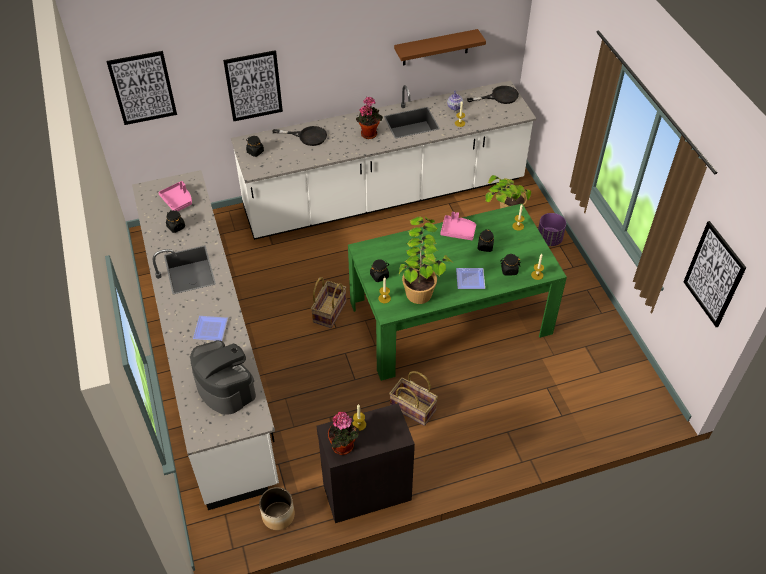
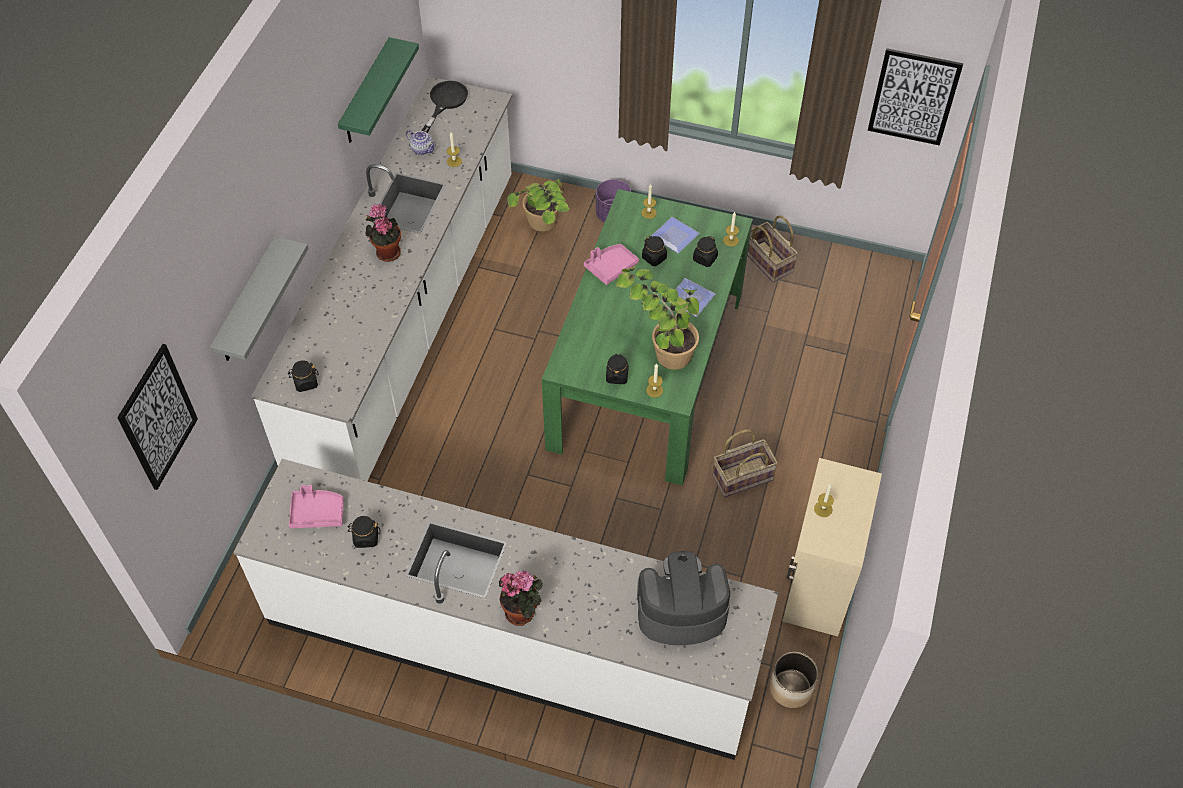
camera: 55 degrees left, 5 degrees up
(211, 330) = (580, 583): plate -> plate (676, 236)
(253, 86) = (247, 303): picture -> grey shelf
(307, 136) = (331, 314): black frying pan -> none
(329, 311) = (541, 479): basket -> basket (767, 262)
(344, 447) = (843, 539): potted plant -> potted plant (522, 612)
(366, 491) = (818, 584): black cabinet -> beige cabinet
(435, 47) = (366, 94): brown shelf -> green shelf

